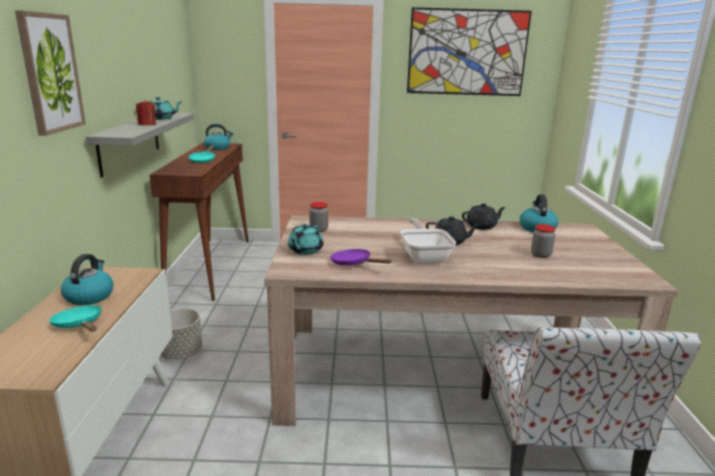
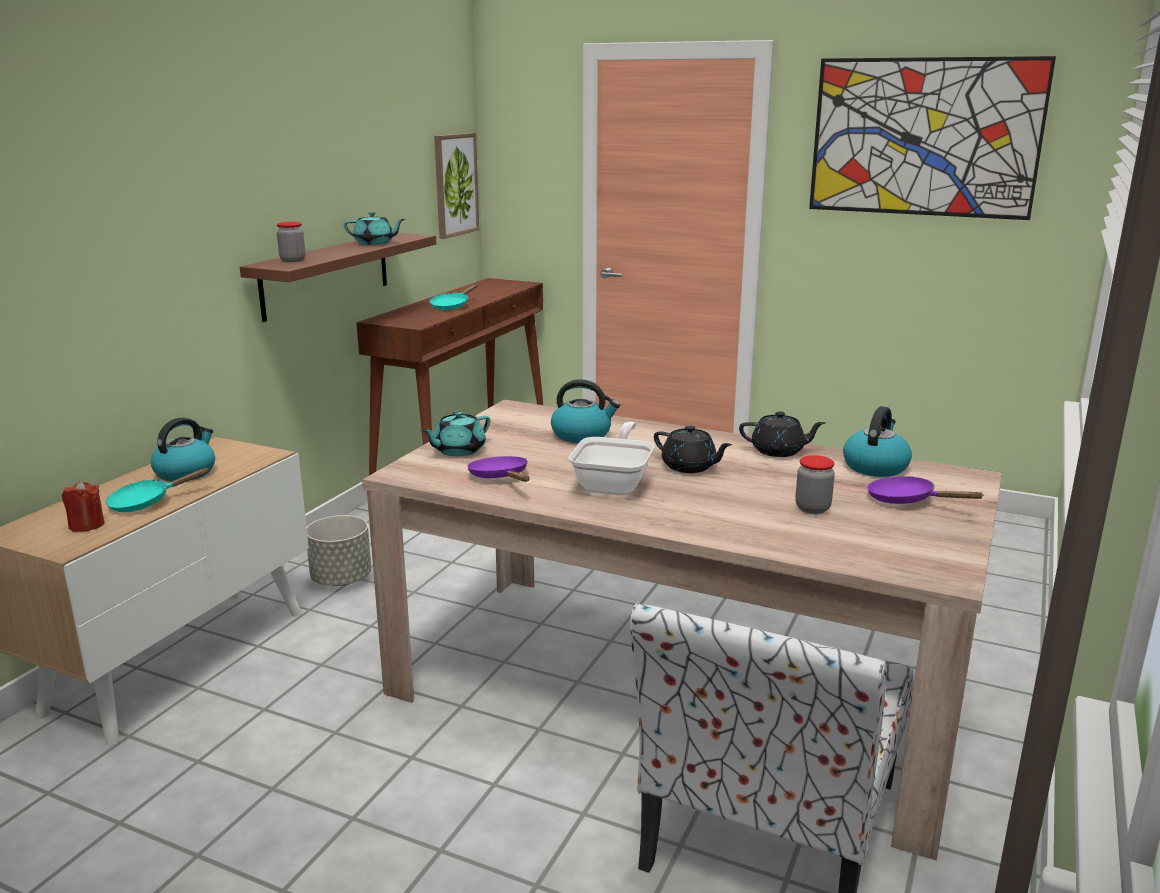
camera: 25 degrees right, 0 degrees up
(50, 73) = (185, 186): picture -> picture (455, 185)
(79, 325) = (146, 502): turquoise frying pan -> turquoise frying pan turned 105 degrees counterclockwise
(130, 142) = (326, 275): grey shelf -> brown shelf
(147, 124) = (340, 252): red candle -> red candle (86, 525)
(218, 148) = (497, 288): kettle -> kettle (582, 435)
(318, 229) = (514, 424): jar -> jar (293, 260)
(575, 244) = (907, 500): none -> purple frying pan

